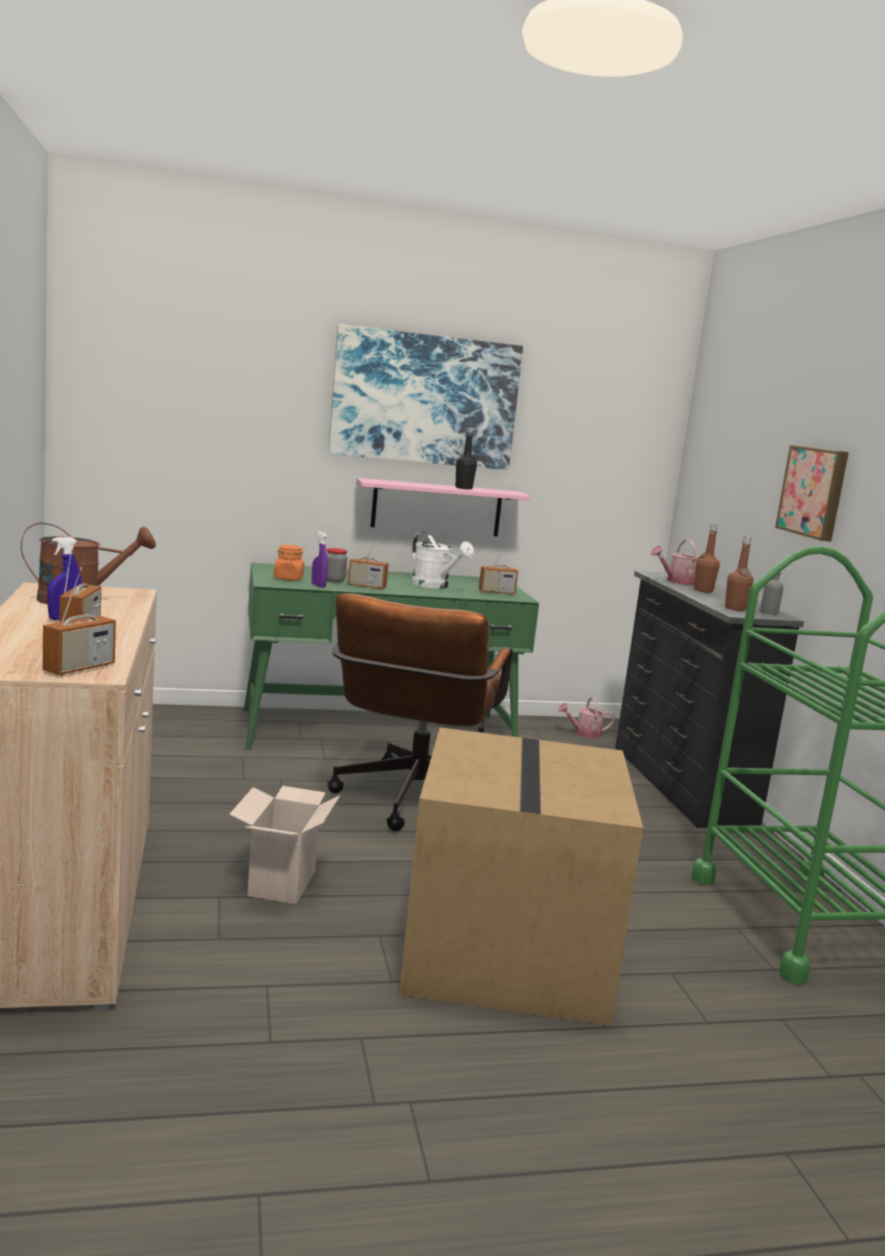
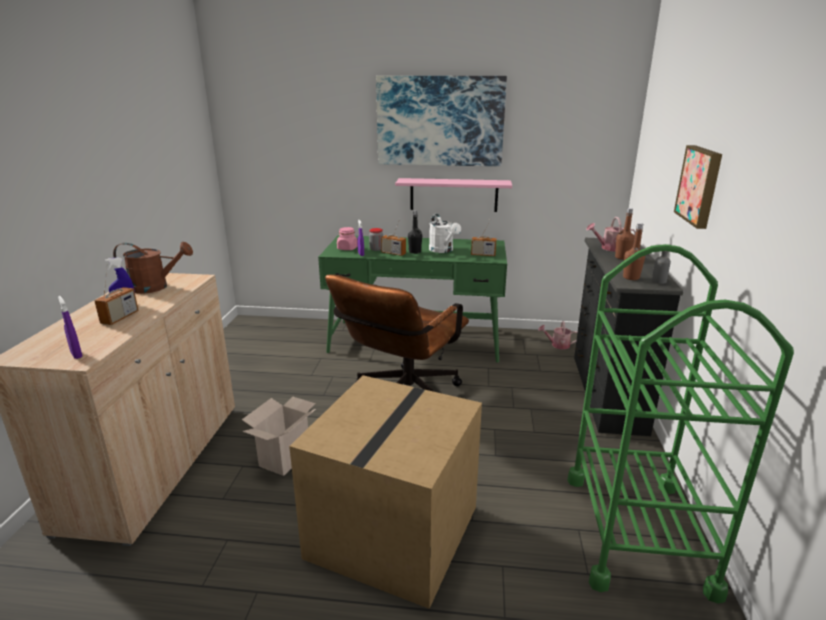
camera: 20 degrees right, 10 degrees up
(79, 668) = (76, 354): radio -> purple spray bottle
(288, 578) = (347, 248): orange jar -> pink jar
(463, 488) = (467, 182): black bottle -> black bottle (415, 252)

